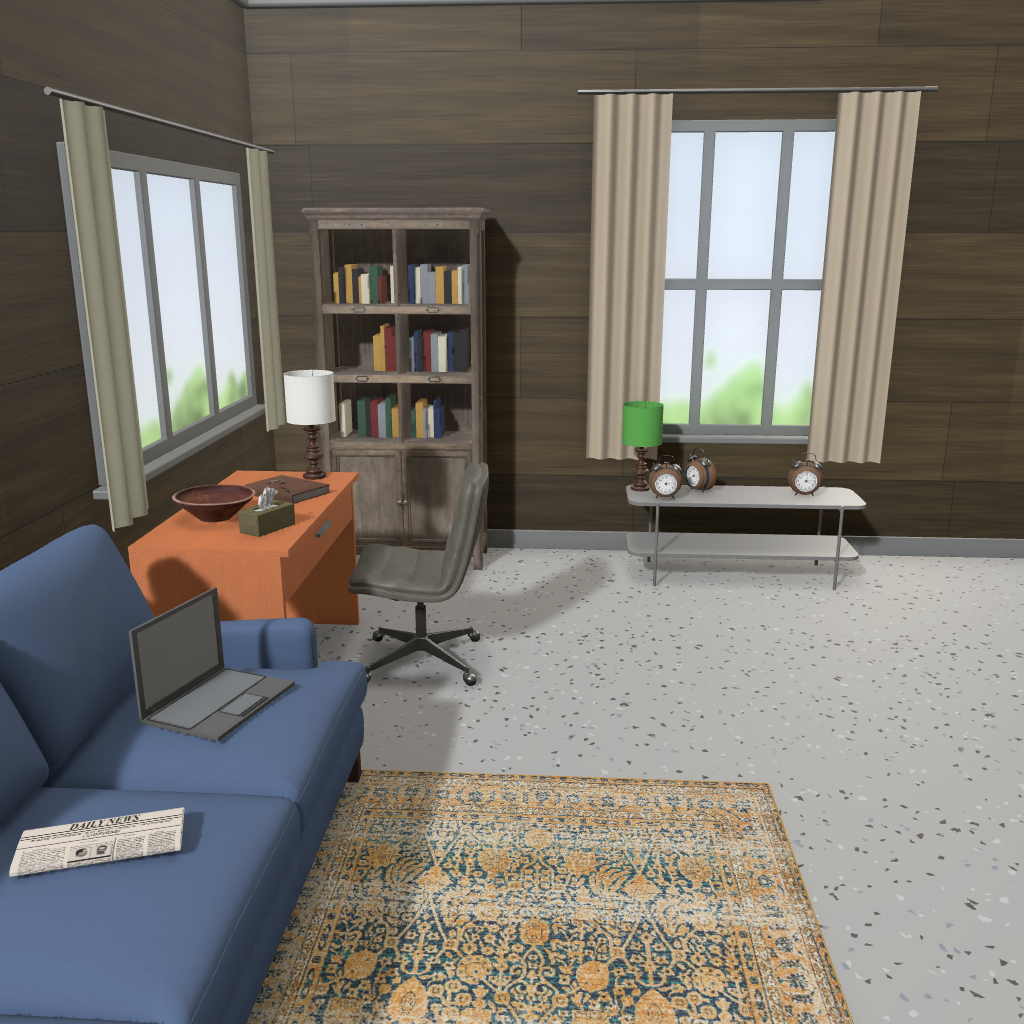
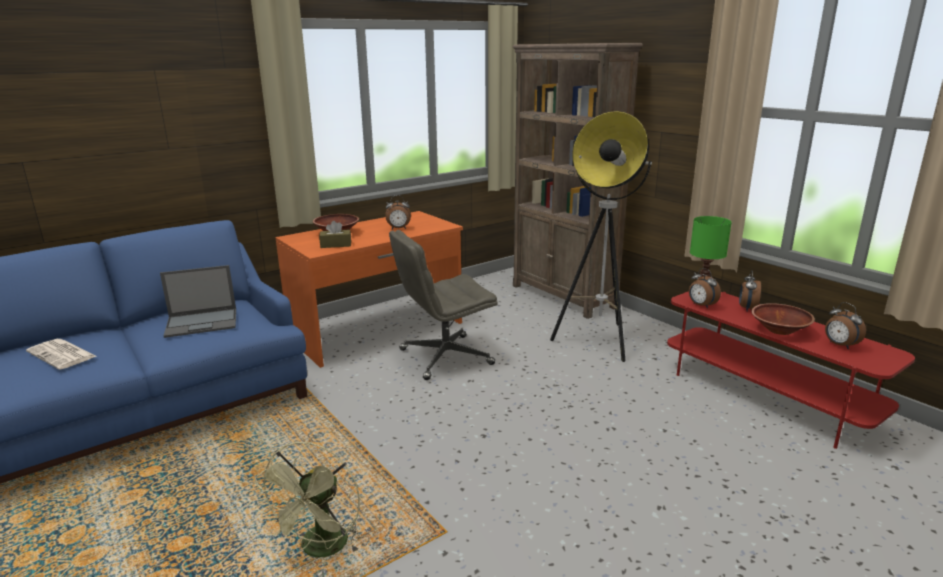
camera: 50 degrees right, 5 degrees up
(287, 493) = (398, 229): brown book -> alarm clock
(313, 476) = (436, 223): white table lamp -> none
(424, 662) = (444, 357): grey office chair -> grey office chair turned 105 degrees clockwise
(535, 584) = (599, 340): none -> floor lamp
(720, 869) = (321, 550): none -> green fan
(737, 575) = (767, 396): grey tv stand -> red tv stand
(752, 498) = (780, 330): none -> brown bowl

